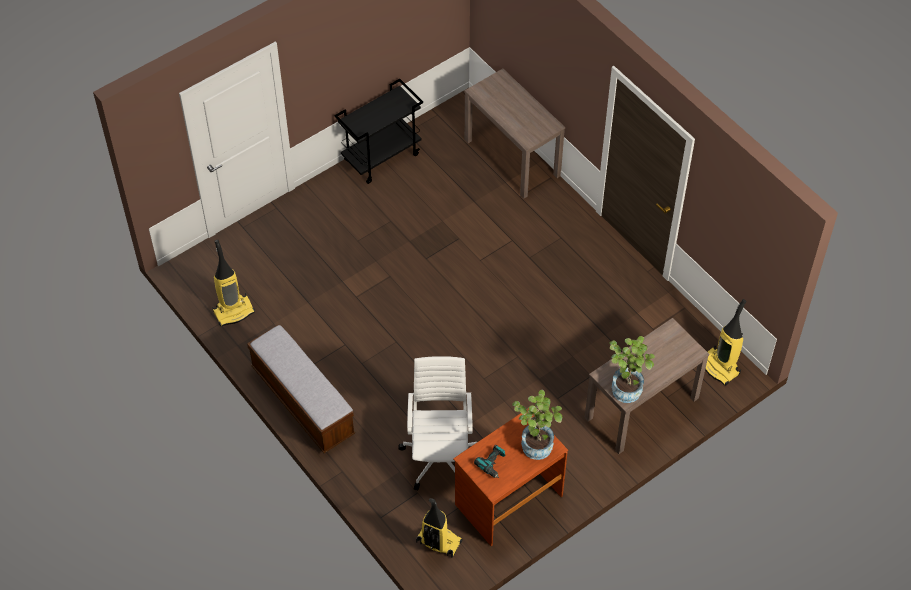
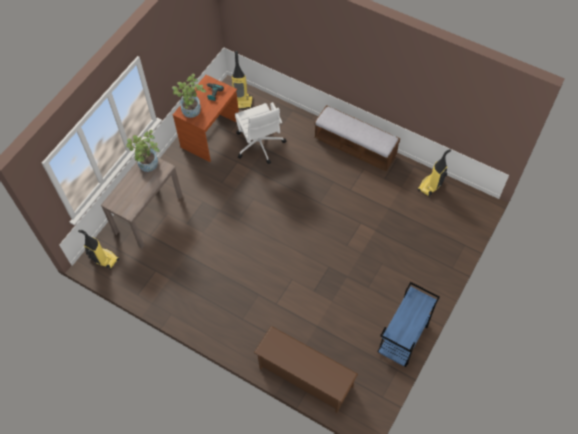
camera: 160 degrees right, 5 degrees up
(382, 157) = (403, 339): black cart -> blue cart
(512, 158) = (305, 377): brown console table -> brown shoe rack

